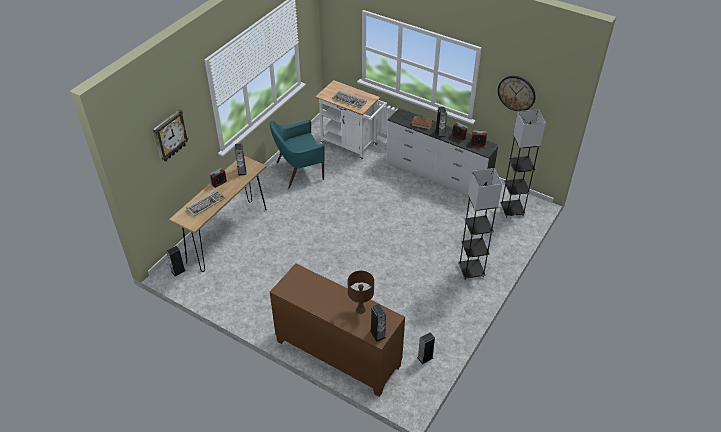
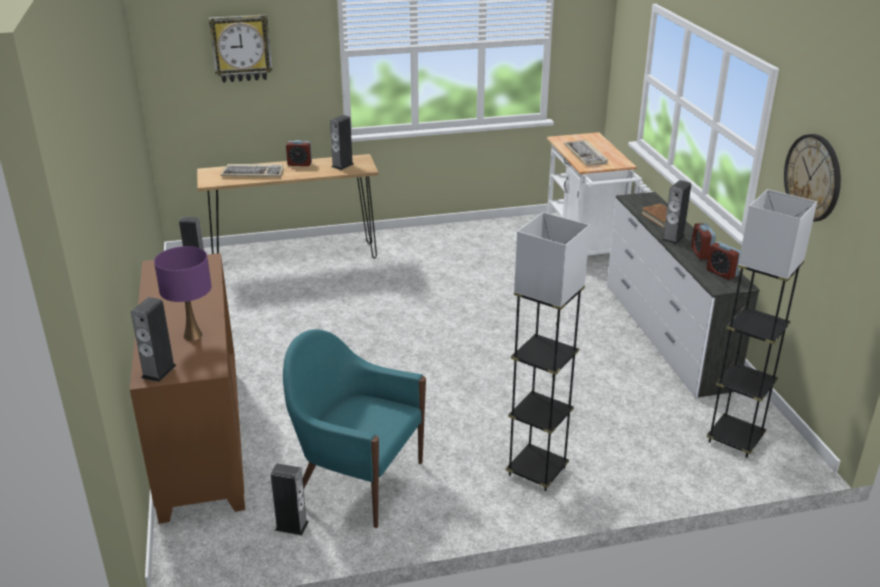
camera: 45 degrees right, 15 degrees down
(298, 171) = (473, 243): turquoise armchair -> turquoise armchair (357, 480)
(360, 310) = (192, 335): brown table lamp -> purple table lamp

